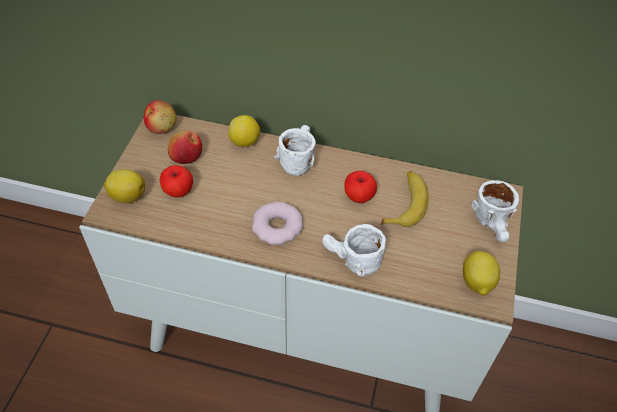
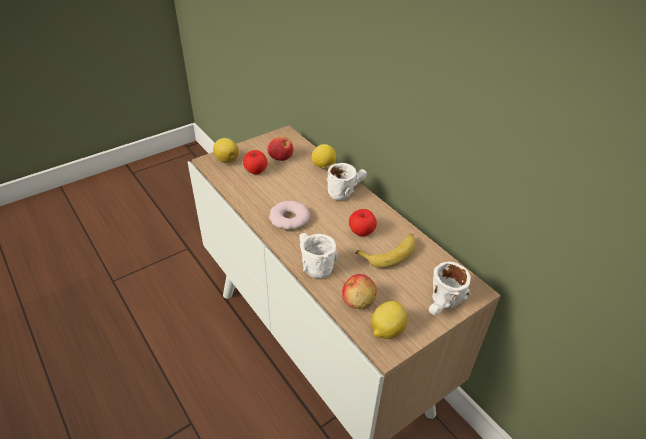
camera: 40 degrees right, 10 degrees down
(162, 127) = (285, 136): apple -> apple (358, 301)

